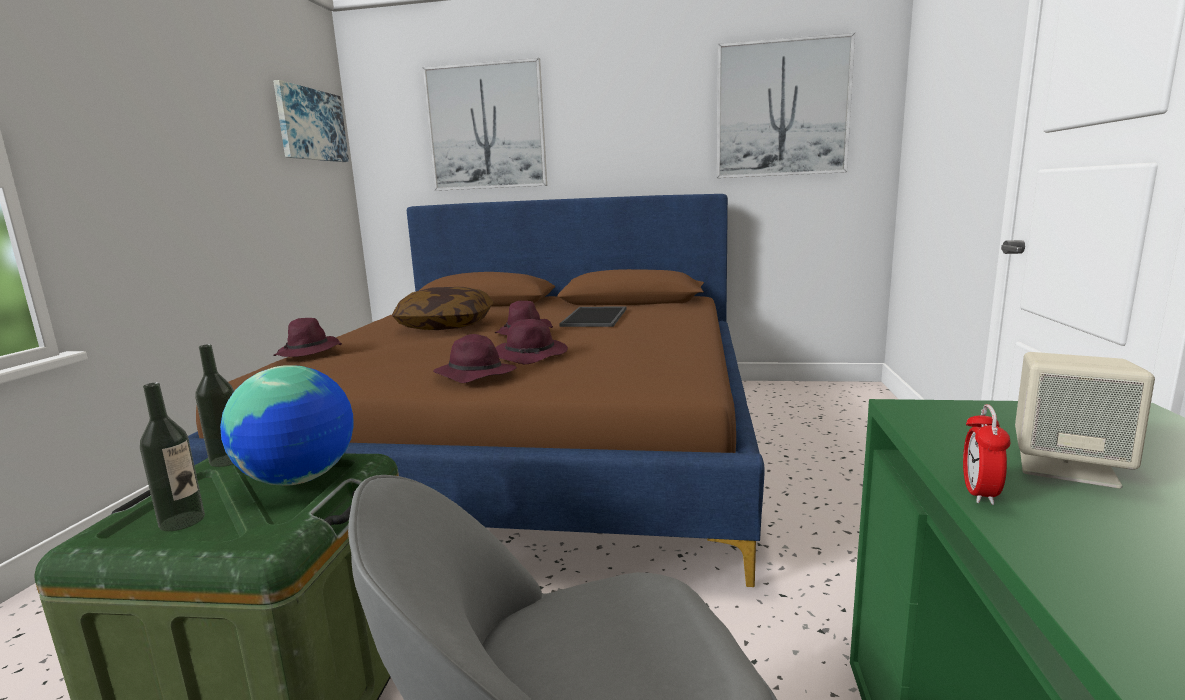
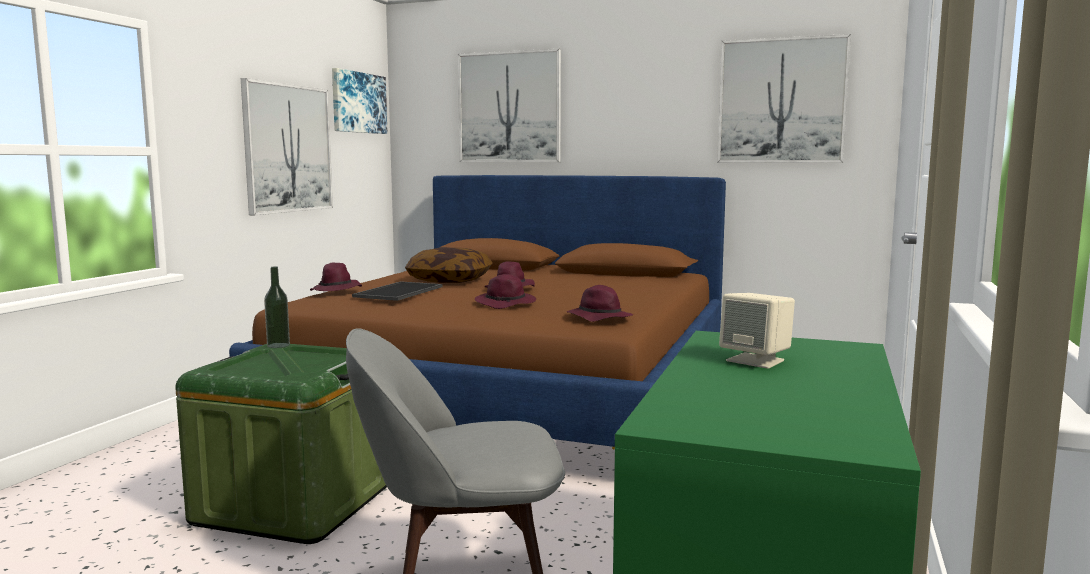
camera: 10 degrees right, 5 degrees down
(182, 521) = (253, 369): bottle -> none
(226, 178) = (288, 148): none -> picture
(300, 479) = (322, 358): globe -> none
(474, 375) = (455, 312): purple hat -> purple hat (598, 318)
(596, 317) = (579, 282): tray -> tray (399, 292)
(979, 493) = (685, 364): alarm clock -> none

